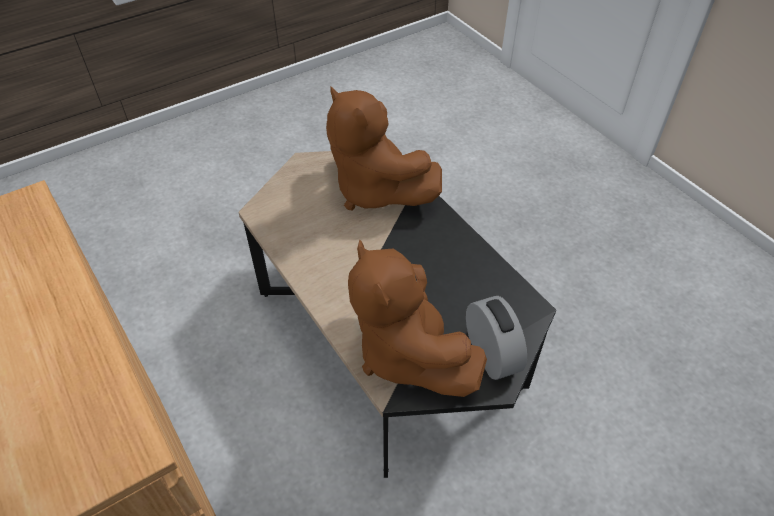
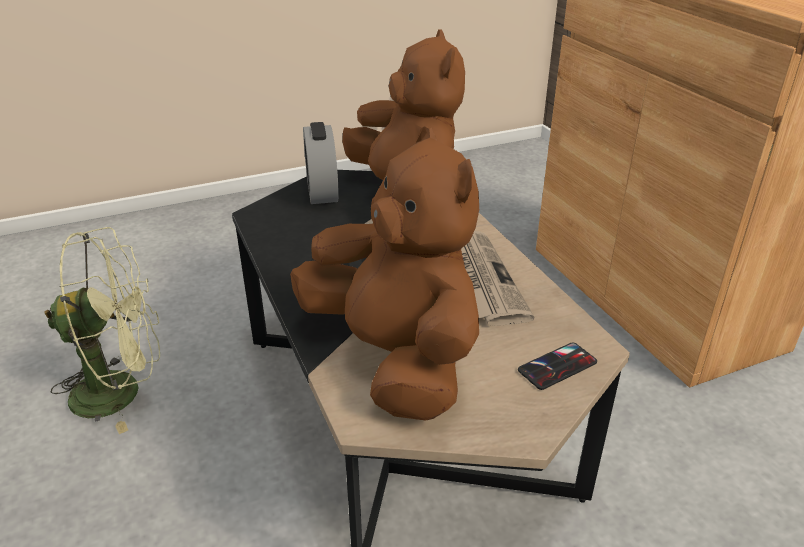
camera: 170 degrees left, 15 degrees down
(283, 196) = (557, 366): none -> phone
(328, 258) = (481, 278): none -> newspaper
(598, 328) = (122, 391): none -> green fan

